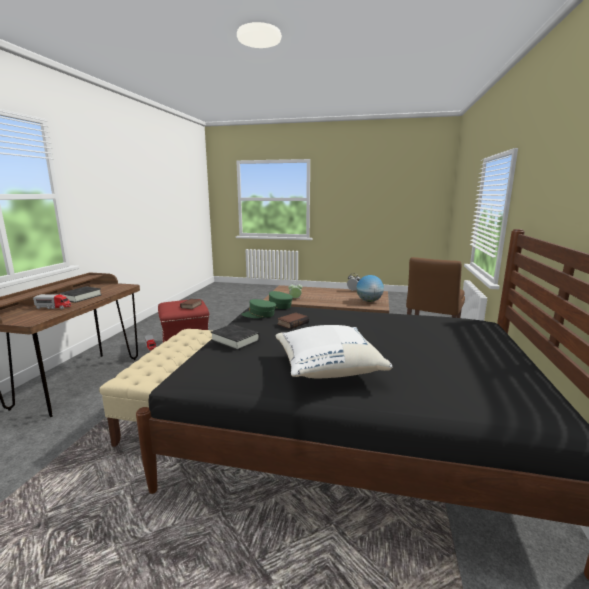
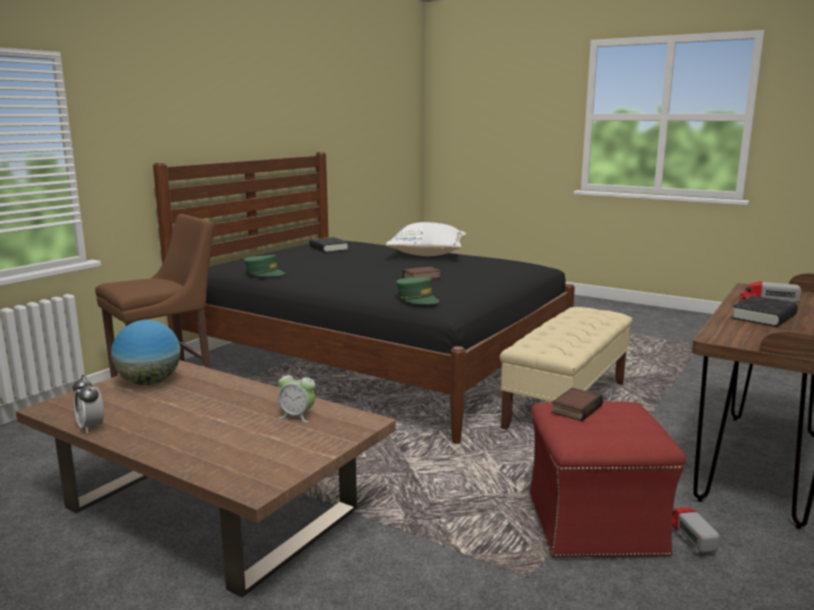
camera: 160 degrees left, 0 degrees up
(235, 340) = (493, 273): black book -> black book (328, 248)
(259, 315) = (454, 290): green cap -> green cap (264, 273)

